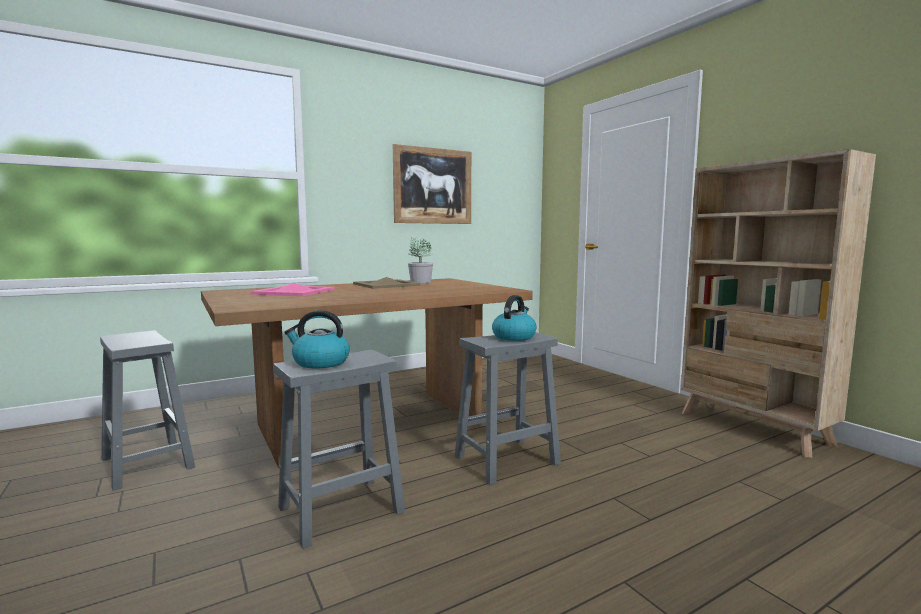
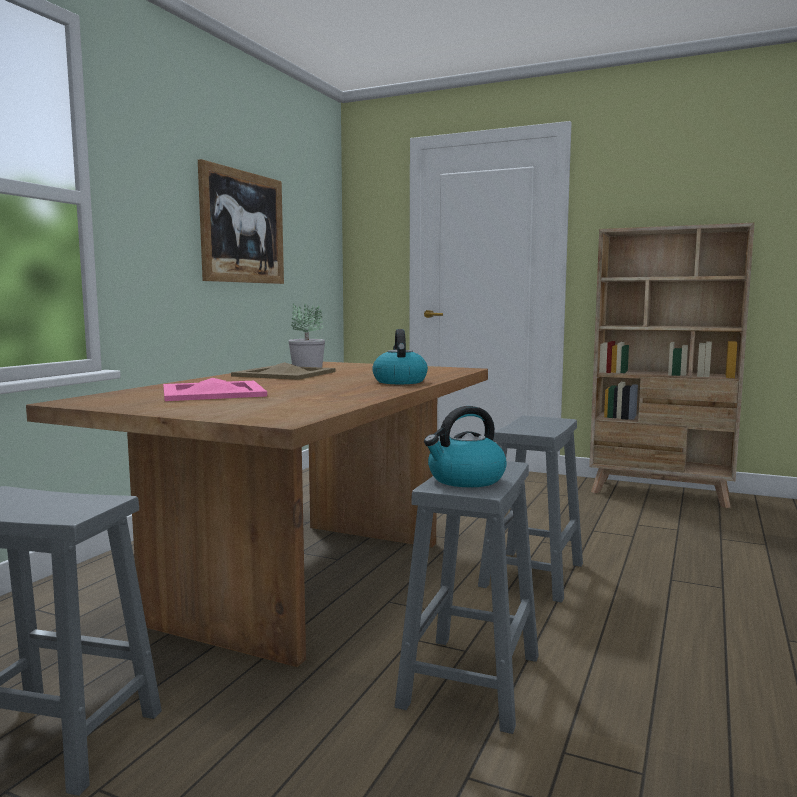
camera: 35 degrees left, 0 degrees up
(514, 337) = (538, 423): kettle -> kettle (399, 381)

